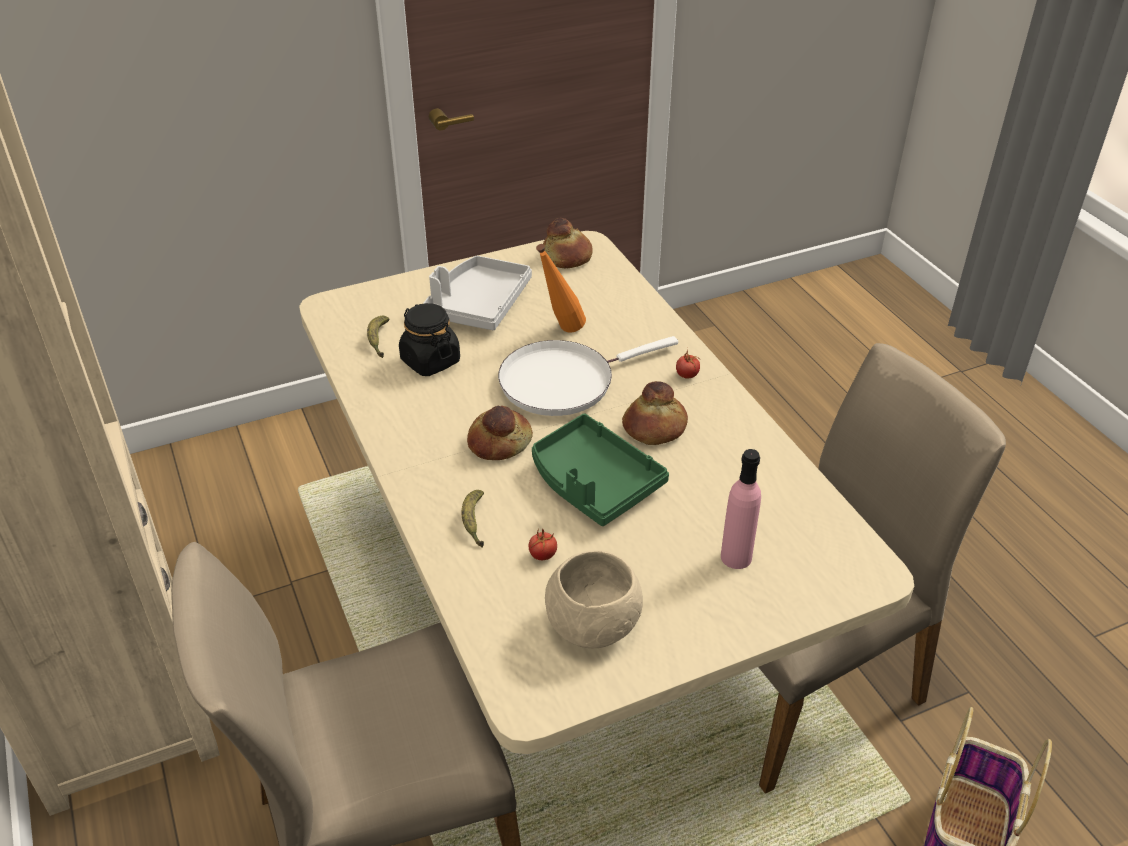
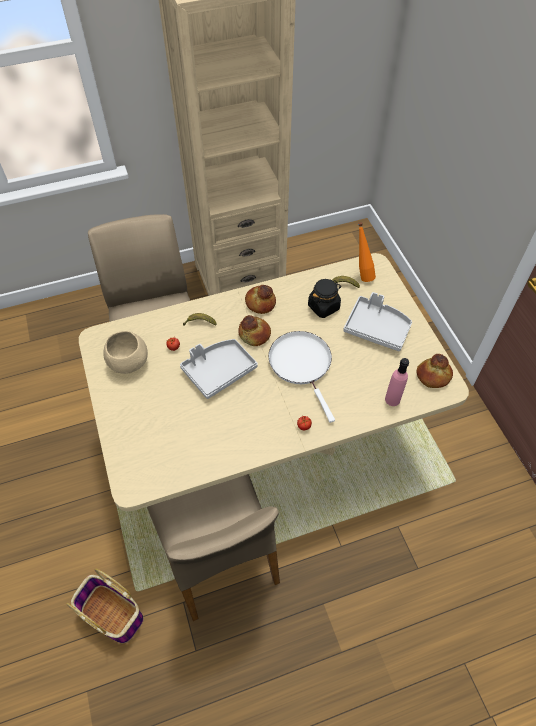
camera: 95 degrees right, 15 degrees up
(560, 332) = (349, 366): orange bottle -> orange bottle (362, 274)
(593, 483) = (219, 371): green tray -> grey tray
(655, 428) = (257, 403): bread -> bread (260, 303)
(736, 557) = (156, 426): pink bottle -> pink bottle (392, 399)

